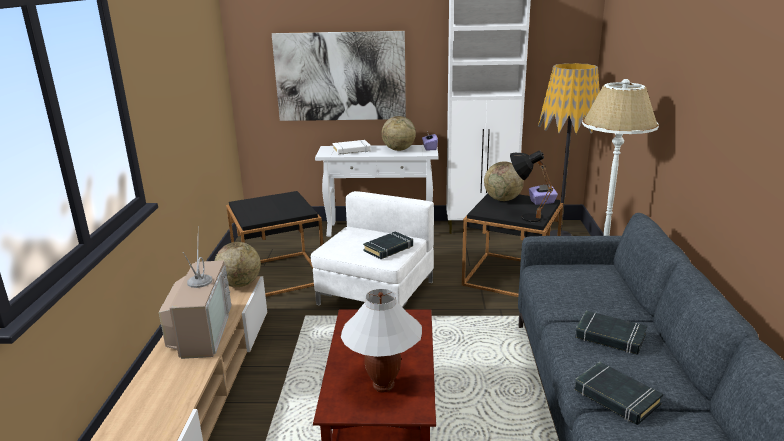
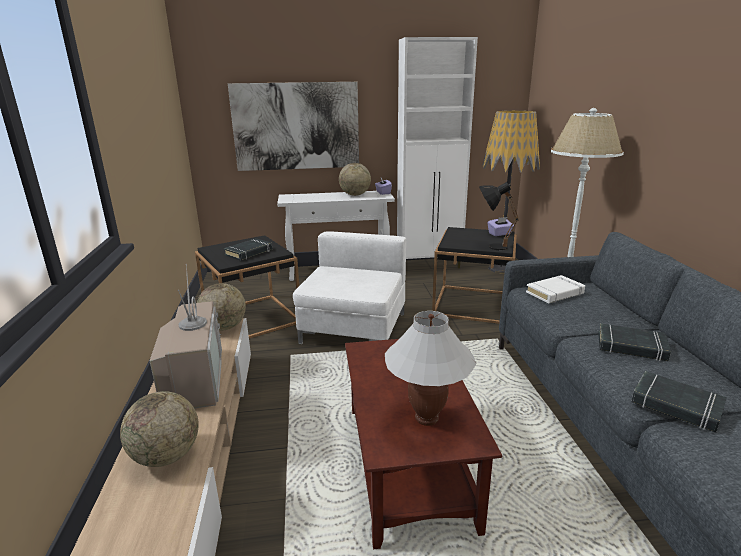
camera: 10 degrees left, 0 degrees up
(351, 150) = (310, 197): white book -> white book (555, 293)
(388, 249) = (370, 283): black book -> black book (249, 252)
(503, 199) = (463, 233): globe -> globe (166, 456)

